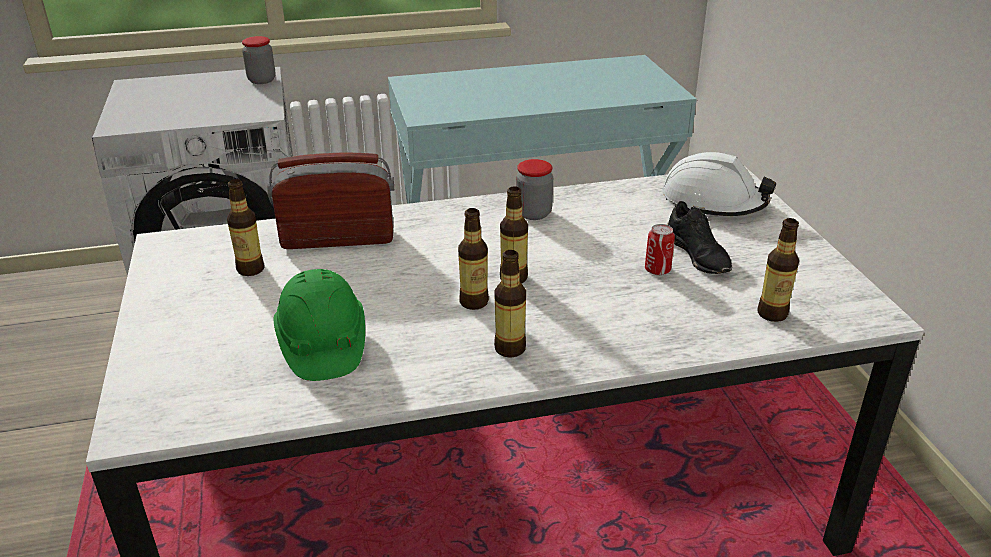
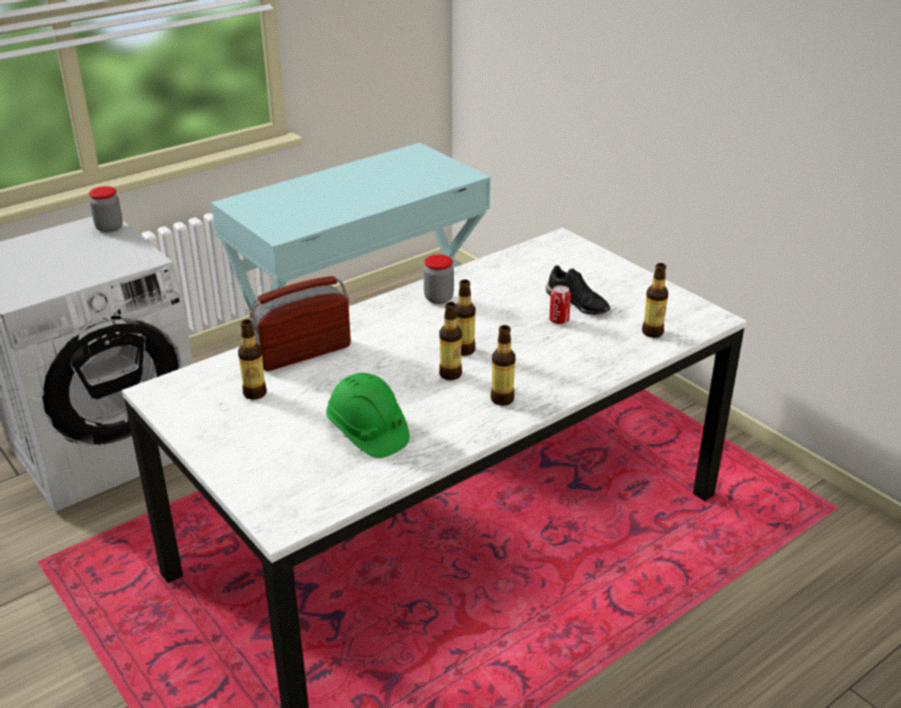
camera: 25 degrees left, 0 degrees up
(713, 202) = (561, 261): white hard hat -> none

